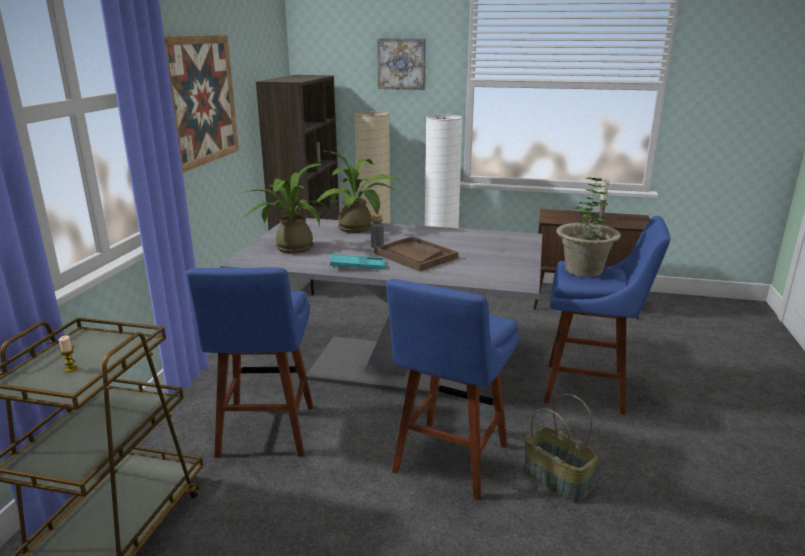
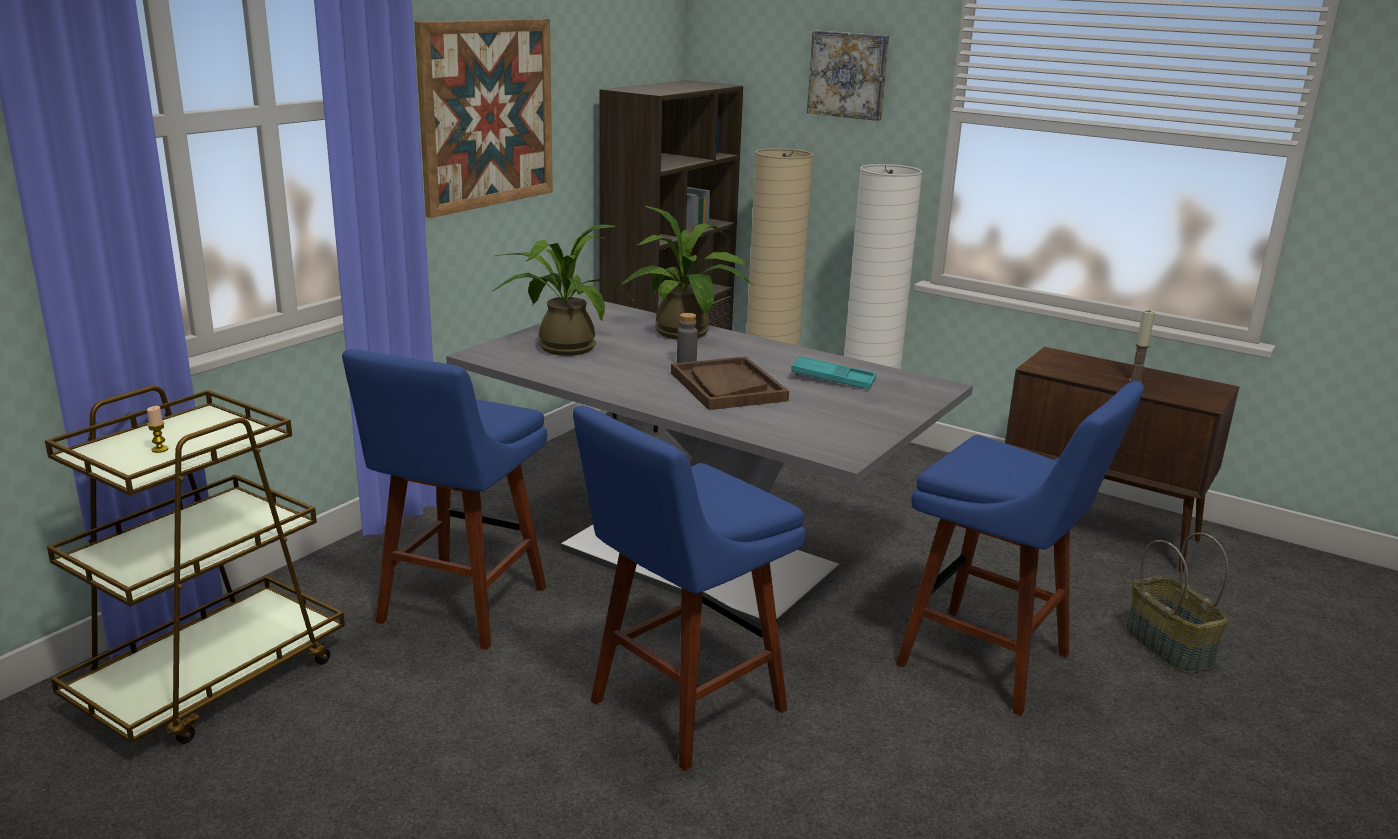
camera: 20 degrees right, 0 degrees up
(357, 266) = (627, 388): turquoise tray -> turquoise tray (833, 379)
(557, 479) = (827, 777): basket -> basket (1170, 647)
(583, 270) = (992, 455): potted plant -> none

